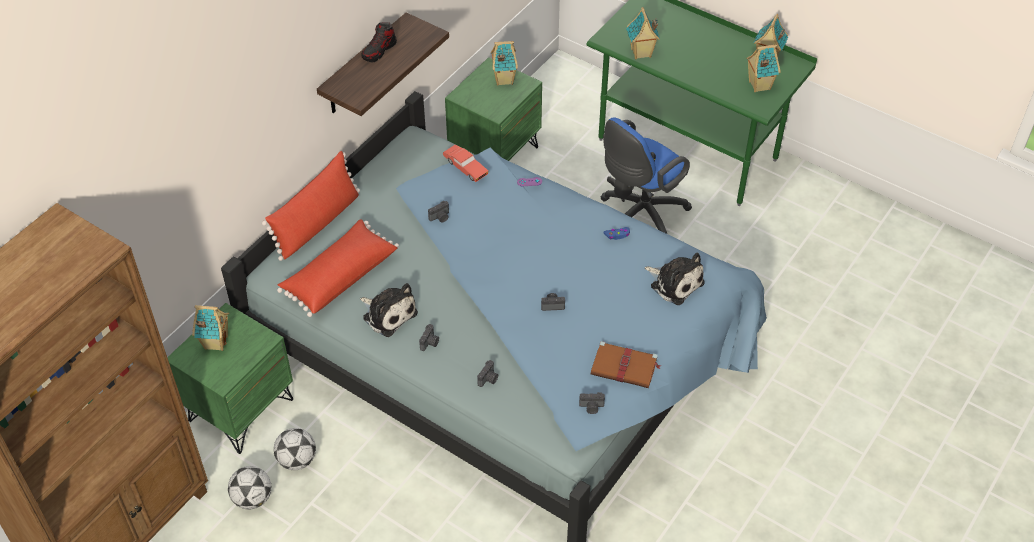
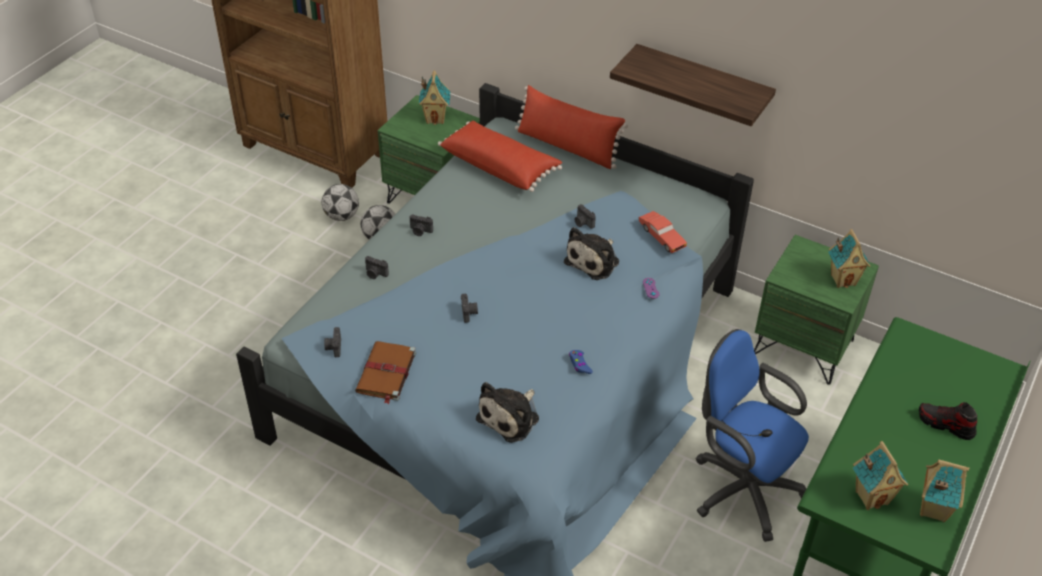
camera: 85 degrees right, 5 degrees down
(379, 51) = (704, 76): shoe -> shoe (945, 425)
(388, 314) = (455, 201): plush toy -> plush toy (594, 261)
(465, 168) = (661, 237): red toy car -> red toy car turned 75 degrees counterclockwise
(641, 53) = (891, 368): toy house -> none

